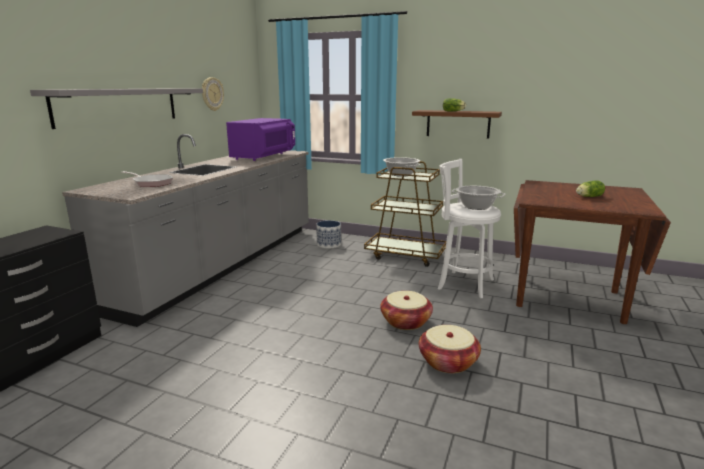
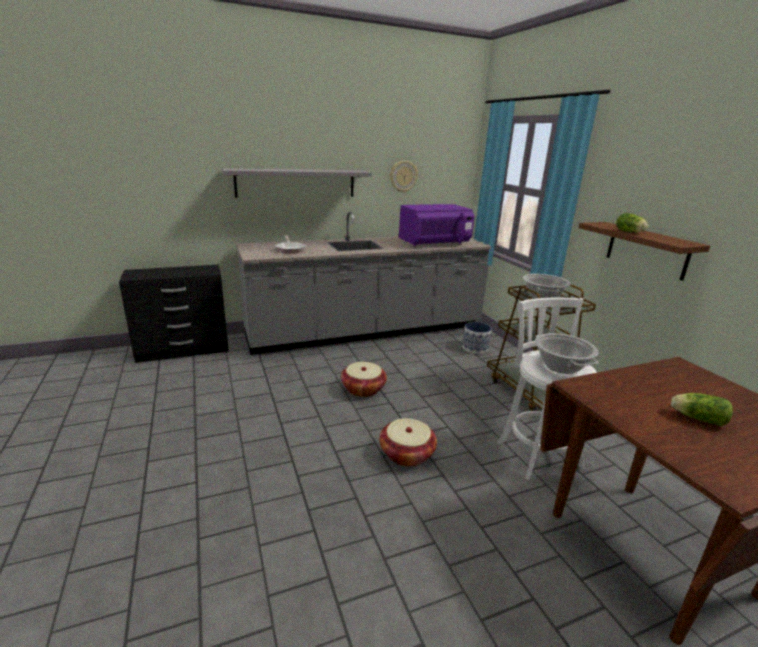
camera: 45 degrees right, 5 degrees up
(448, 362) = (371, 512): basket -> basket (363, 389)

